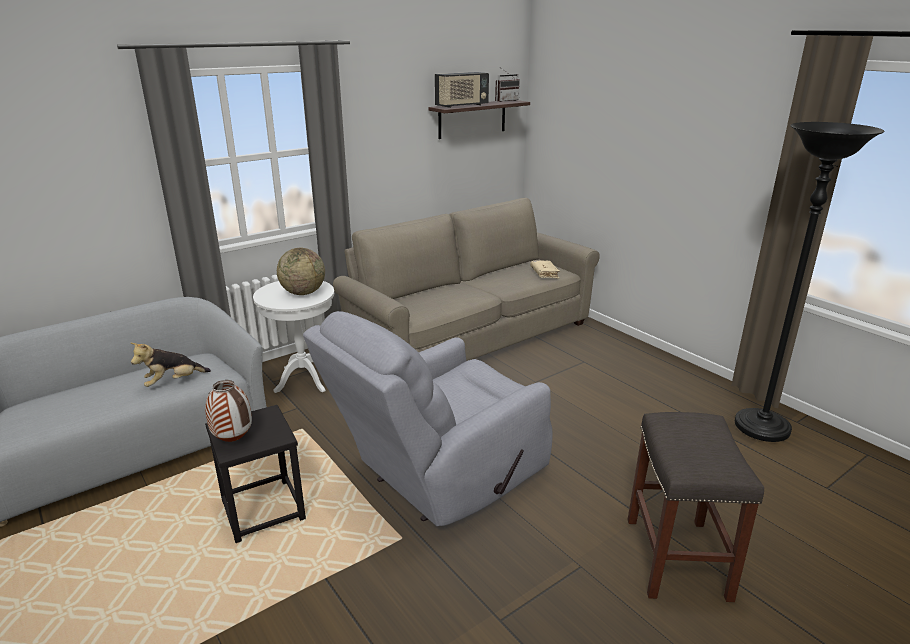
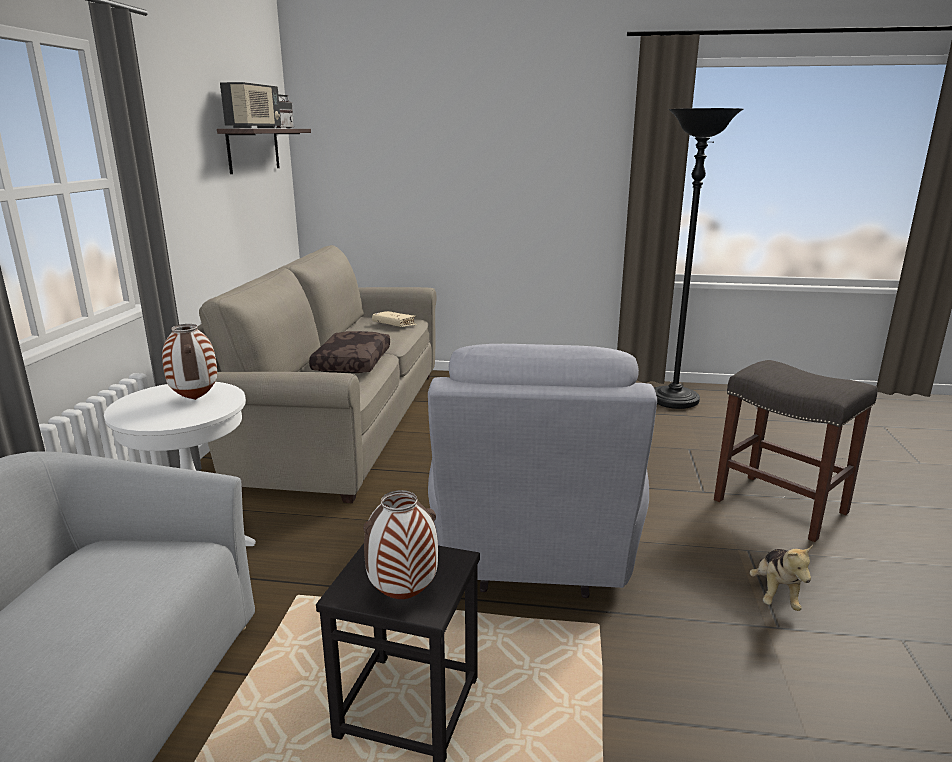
camera: 45 degrees left, 5 degrees down
(173, 382) = (112, 600): plush toy -> plush toy (775, 594)
(303, 293) = (194, 399): globe -> vase
(462, 295) = (351, 362): none -> brown pillow

